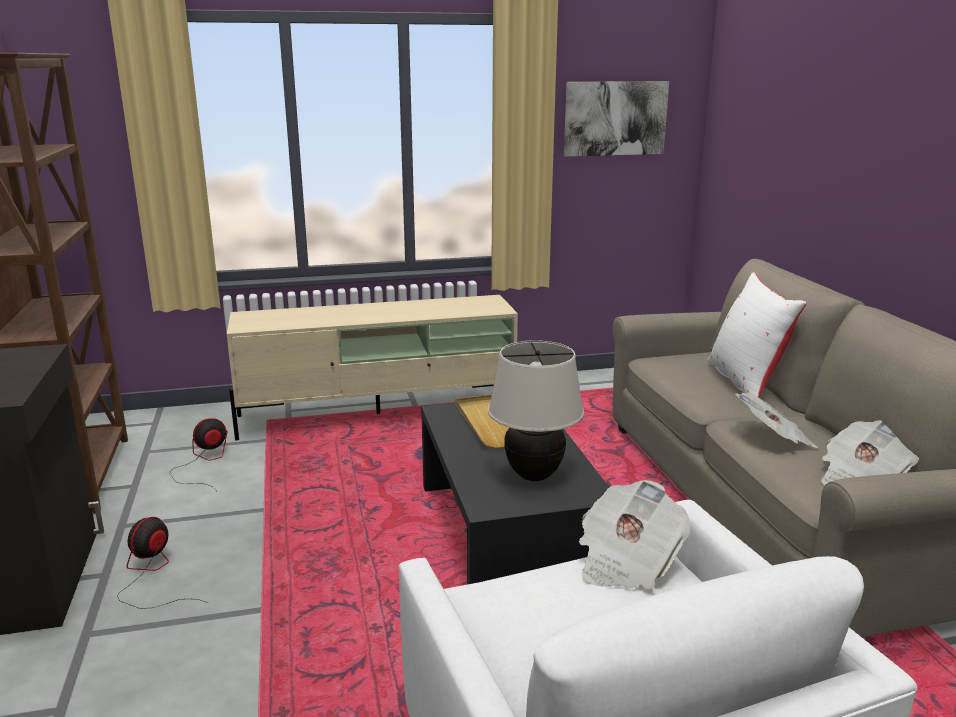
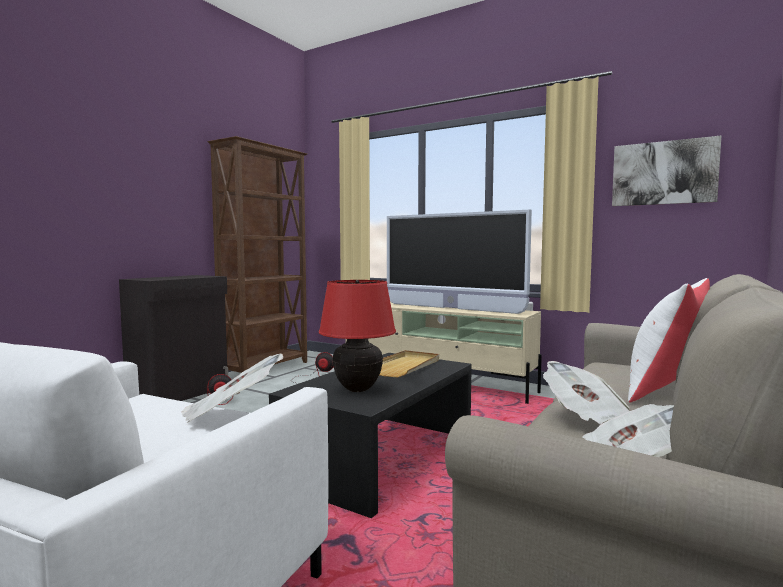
camera: 45 degrees right, 15 degrees down
(398, 311) = (451, 308): none -> television
(534, 476) = (358, 389): beige table lamp -> red table lamp

